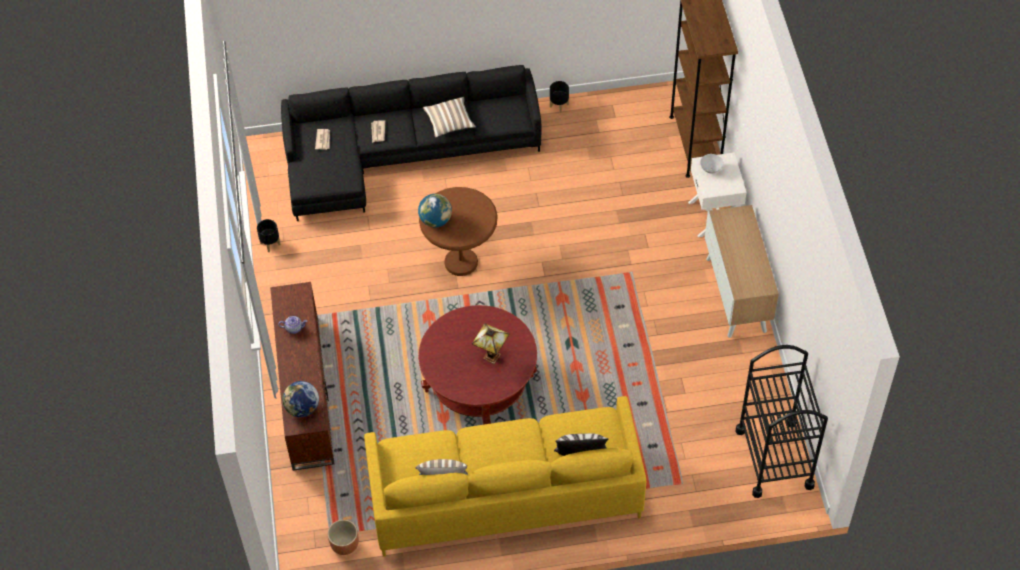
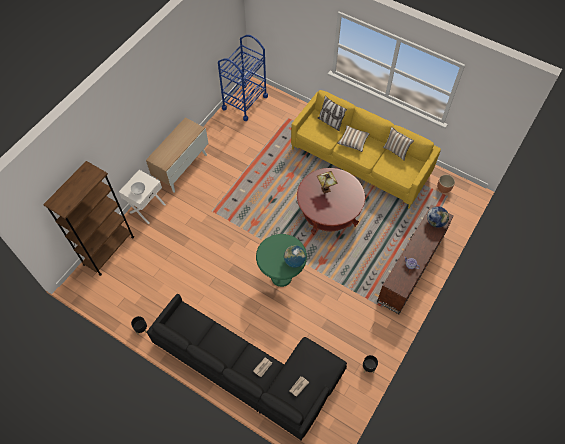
camera: 140 degrees left, 5 degrees up
(449, 123) = (219, 340): pillow -> pillow (353, 141)
(461, 262) = (281, 277): brown side table -> green side table
(774, 458) = (244, 102): black cart -> blue cart

